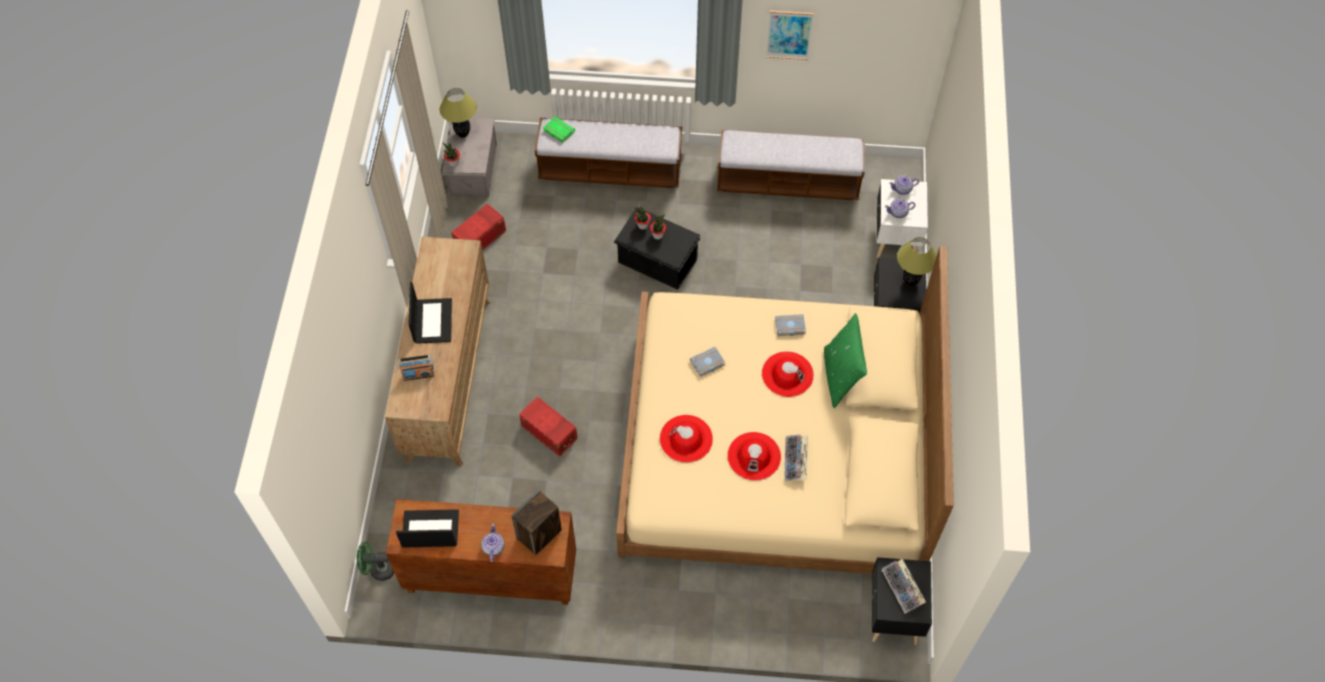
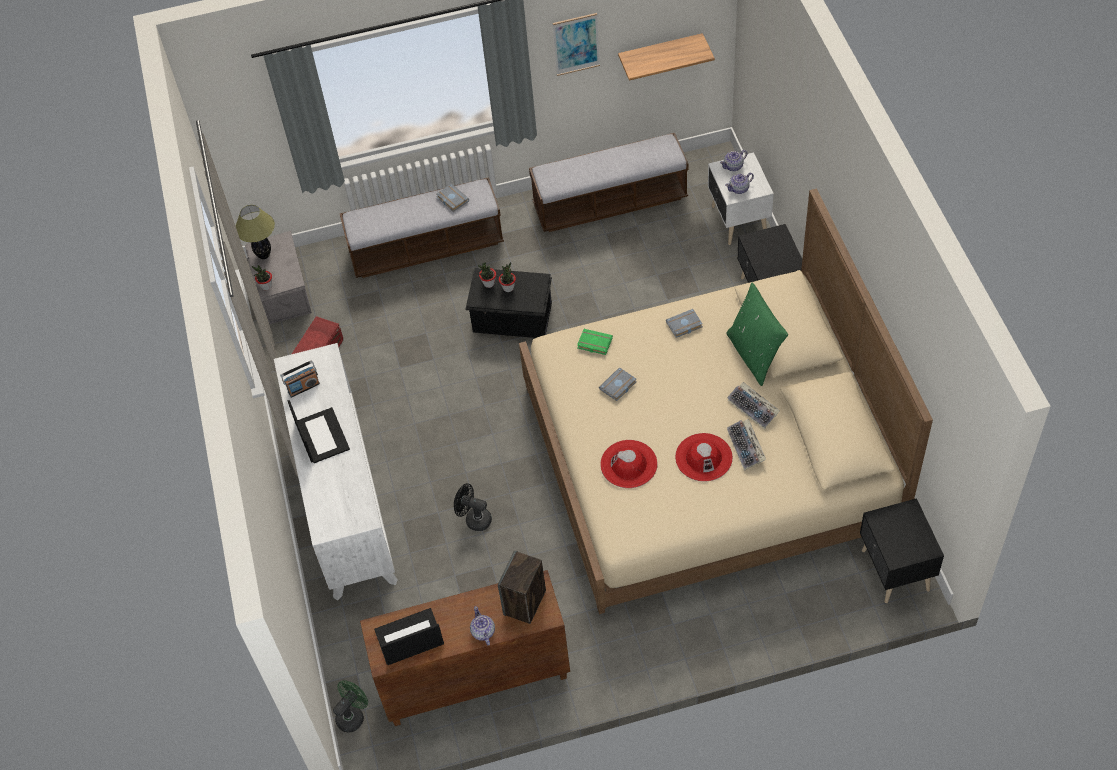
camera: 15 degrees left, 5 degrees down
(378, 570) = (353, 715): green fan -> green fan turned 150 degrees clockwise
(418, 374) = (330, 492): radio -> radio (303, 387)
(448, 378) = (345, 501): brown dresser -> white dresser
(549, 433) = (474, 519): red storage box -> black fan
(558, 131) = (364, 220): green book -> green book (594, 344)
(640, 137) = (451, 199): none -> grey book
(787, 374) = (701, 370): red hat -> none
(868, 66) = (660, 54): none -> shelf
(903, 588) = (902, 532): keyboard -> keyboard (754, 408)
(910, 282) = (780, 248): table lamp -> none

